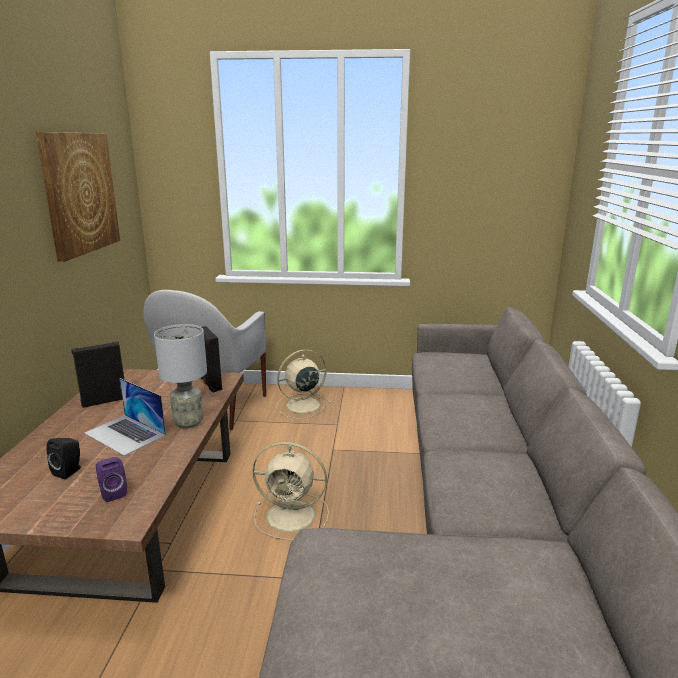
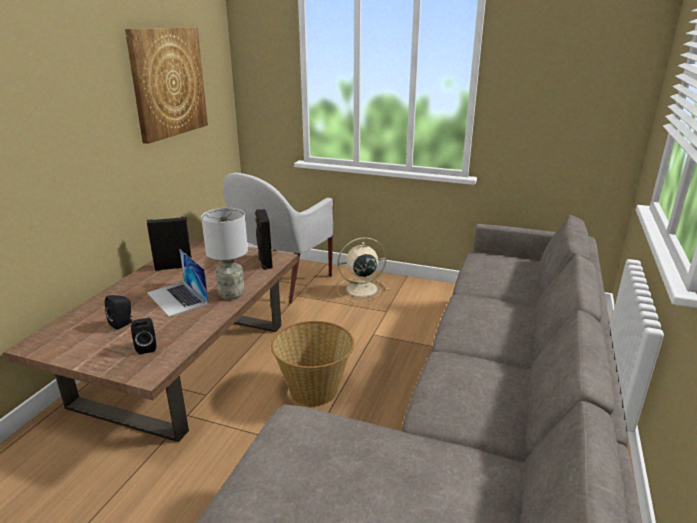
camera: 15 degrees right, 5 degrees up
(112, 493) = (147, 347): purple speaker -> black speaker
(293, 516) = (314, 389): beige fan -> basket

